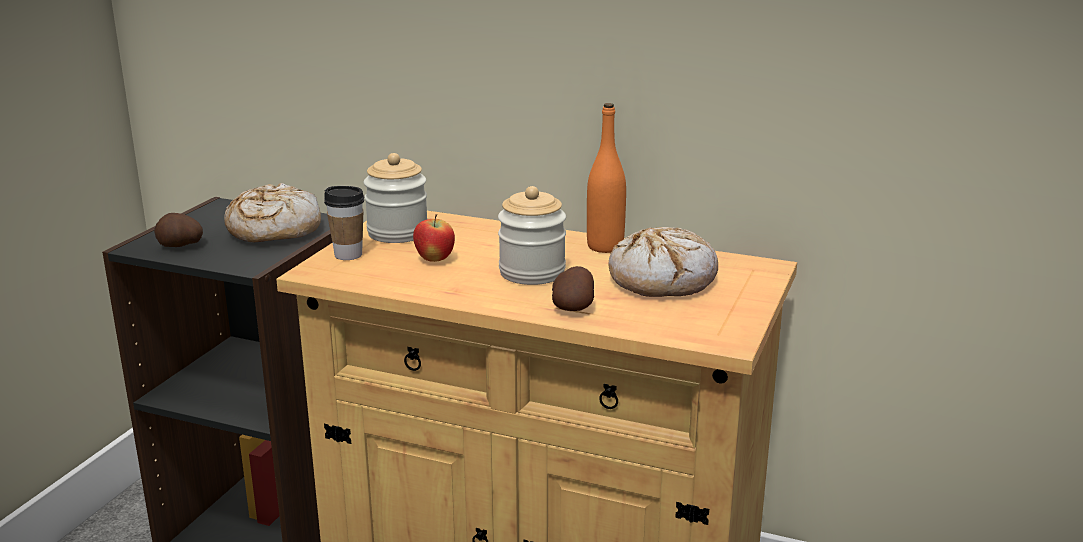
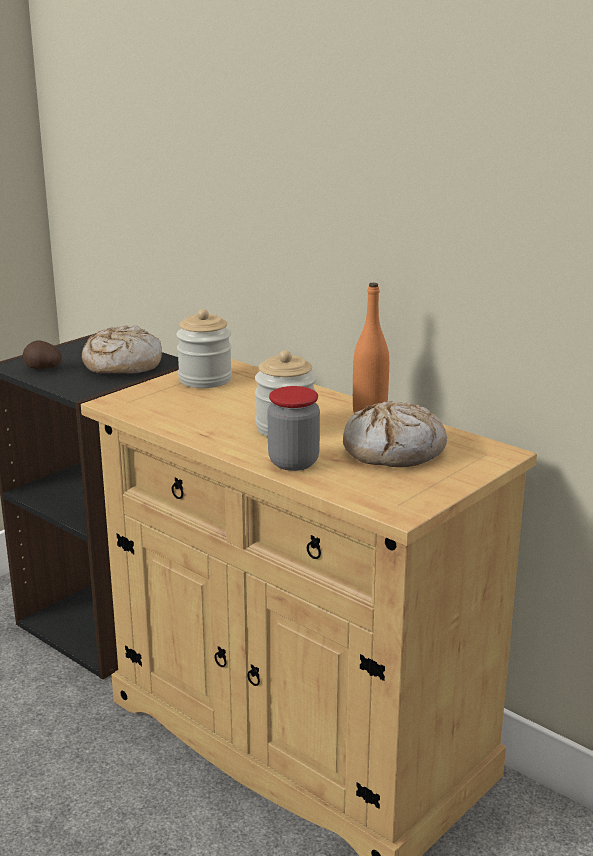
camera: 20 degrees right, 0 degrees up
(348, 255) = (150, 392): cup -> none
(434, 260) = (214, 406): apple -> none
(574, 307) = (293, 462): potato -> jar

